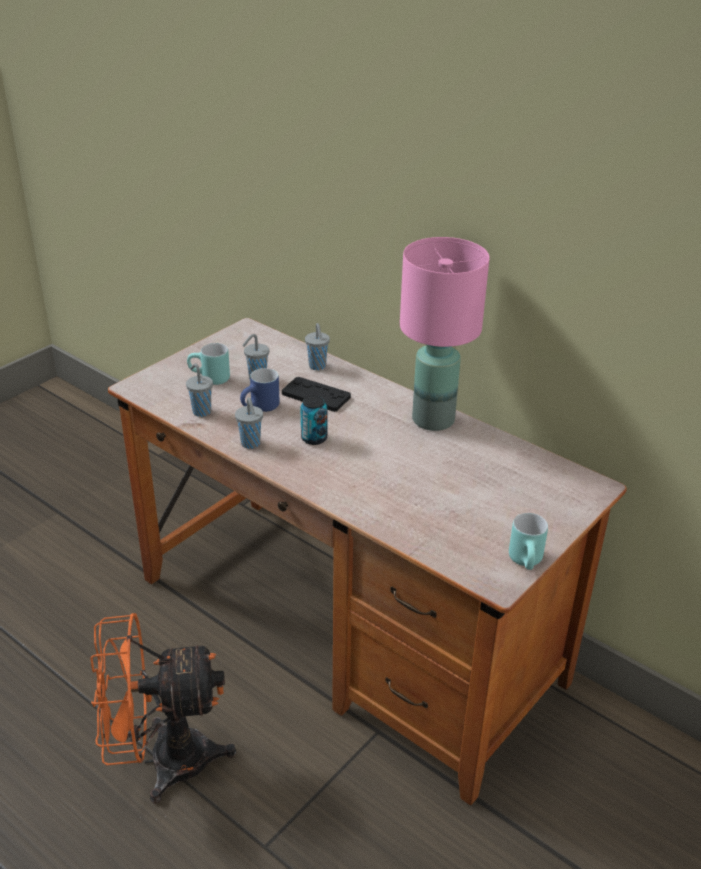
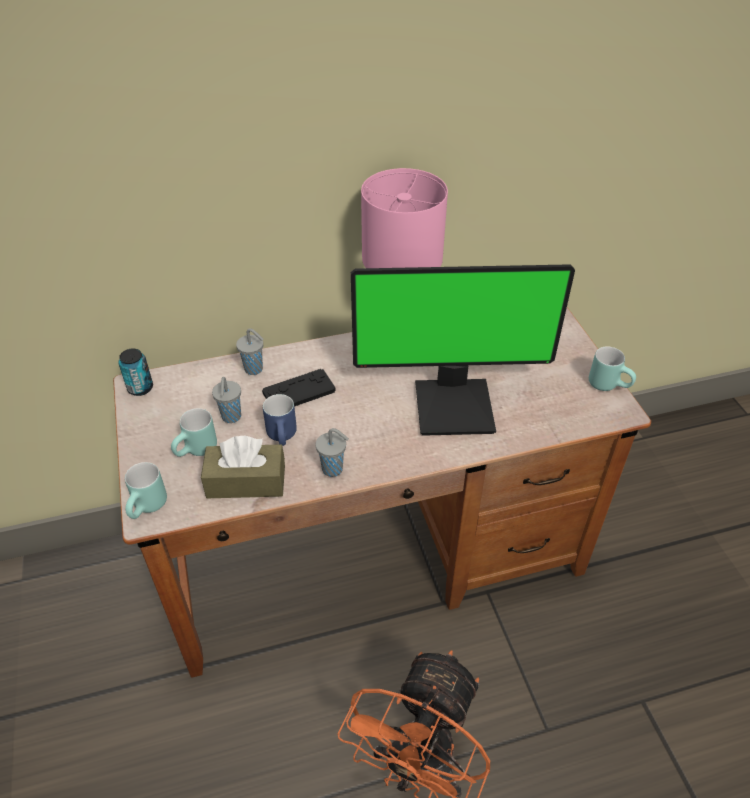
camera: 55 degrees left, 10 degrees up
(141, 384) = (149, 508): none -> turquoise mug
(201, 411) = (246, 481): grey cup -> brown tissue box
(314, 438) = (362, 423): can -> can (140, 388)
(389, 477) = (454, 404): none -> monitor

